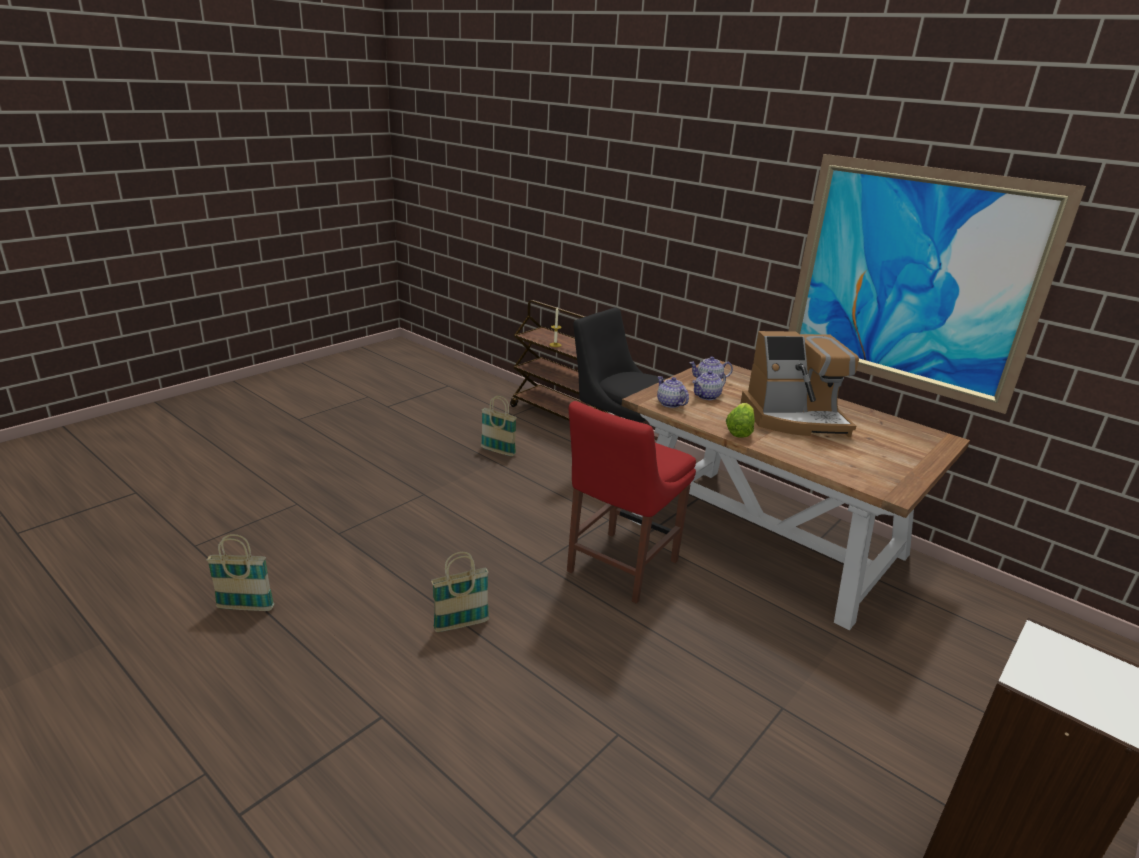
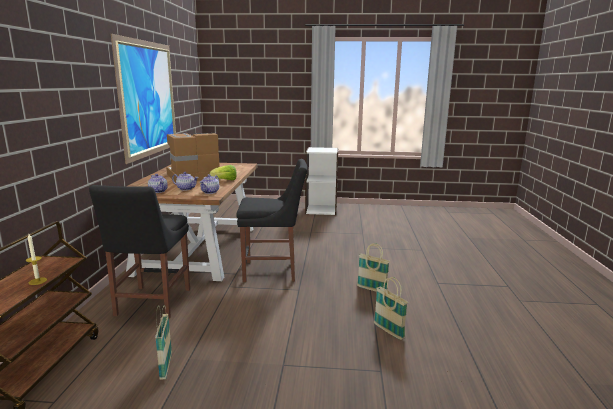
camera: 125 degrees left, 10 degrees down
(245, 608) = (480, 354): basket -> basket (388, 331)
(619, 568) = (273, 271): red chair -> black chair
(795, 418) = (193, 176): coffee machine -> coffee machine turned 75 degrees counterclockwise

